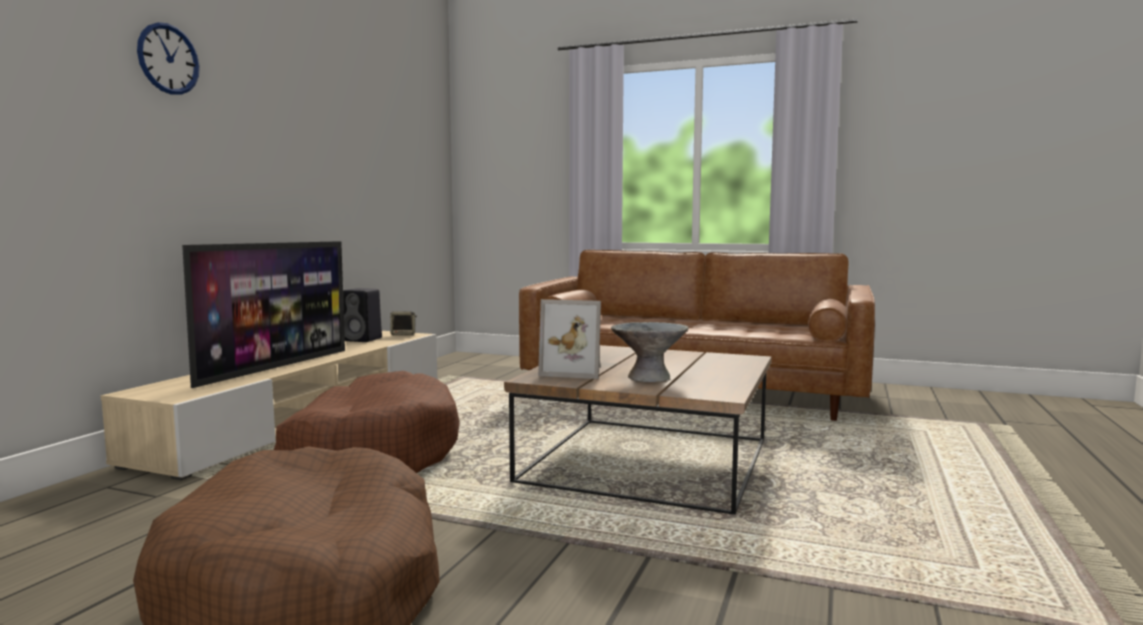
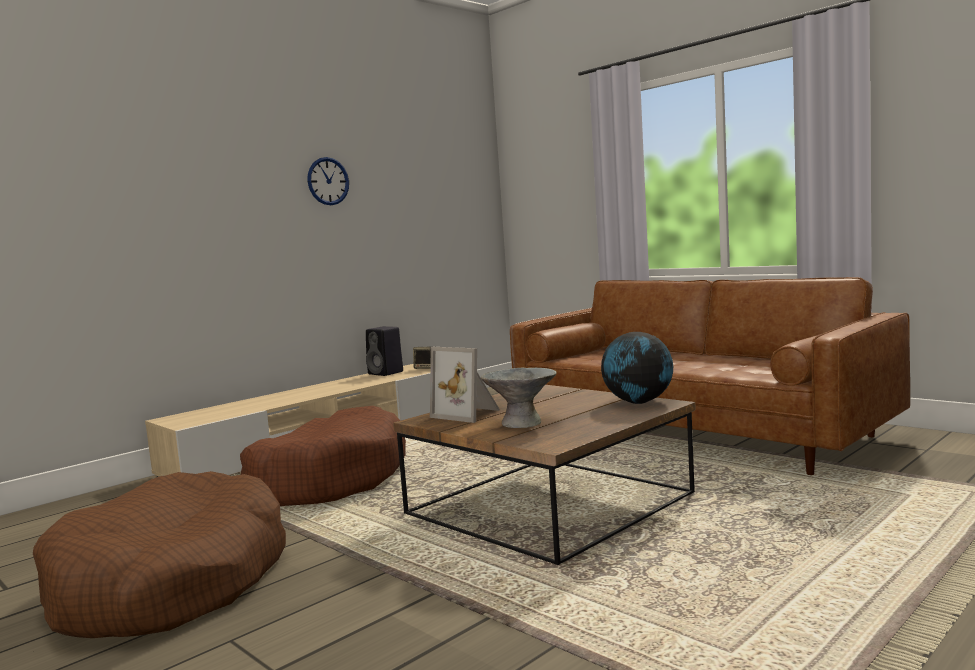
camera: 25 degrees right, 0 degrees up
(168, 59) = (193, 154): wall clock -> wall clock (328, 181)
(275, 367) = (283, 400): television -> none
(722, 357) = (639, 402): none -> globe

